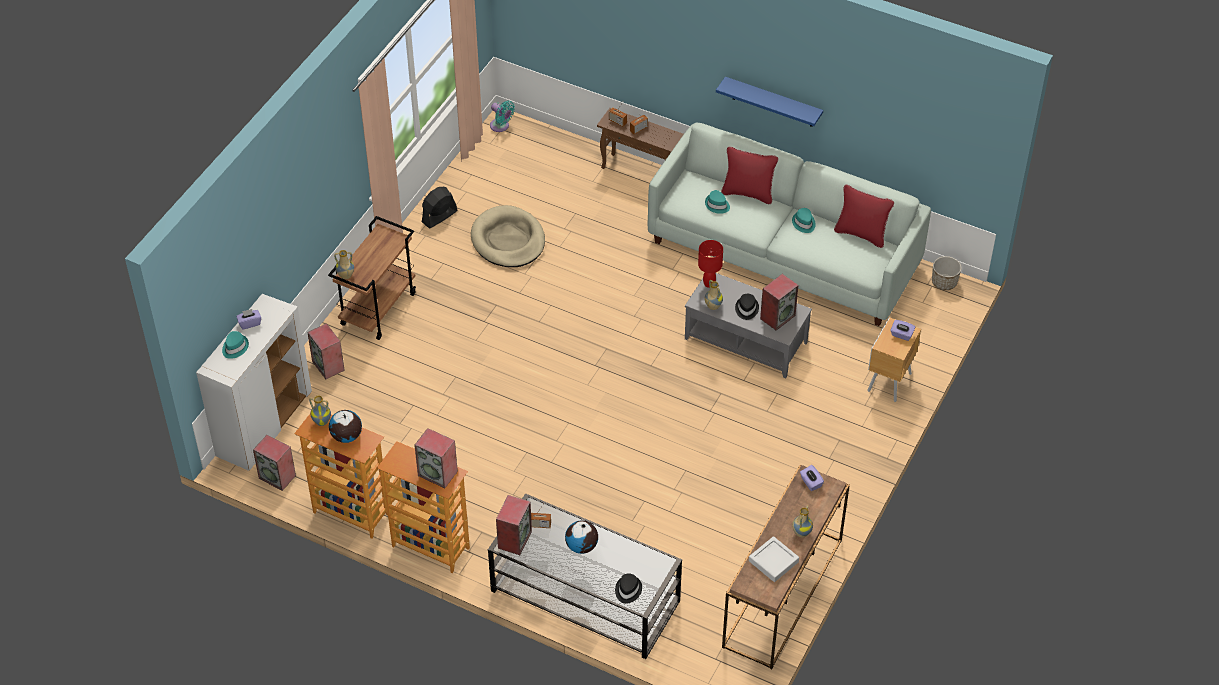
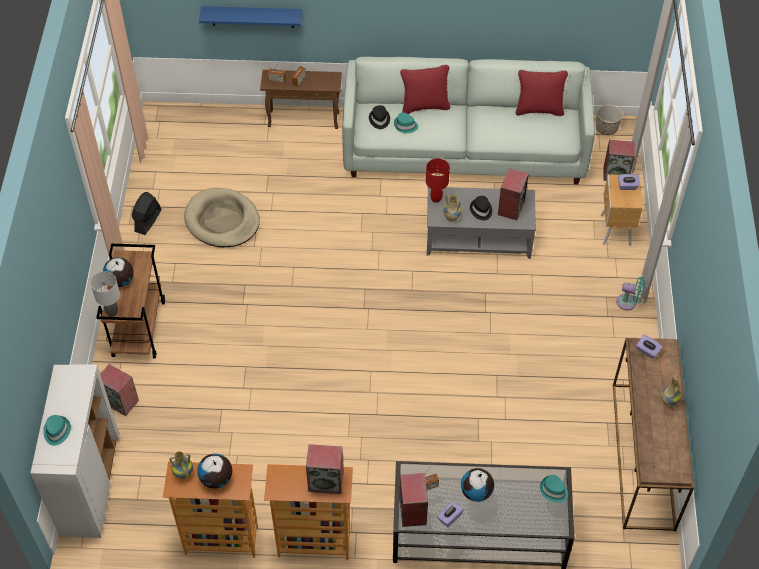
camera: 25 degrees left, 5 degrees up
(249, 323) = (58, 400): purple tissue box -> purple tissue box (449, 517)
(278, 476) = (131, 532): speaker -> speaker (616, 174)
(345, 276) = (112, 312): vase -> grey table lamp
(368, 252) = (120, 281): none -> globe
(501, 126) = (158, 119): turquoise fan -> turquoise fan (628, 302)
(627, 590) = (542, 518): black hat -> black hat (379, 119)
(773, 102) = (427, 17): blue shelf -> blue shelf (252, 16)
(773, 561) = (661, 439): grey tray -> none
(803, 223) = (487, 116): turquoise hat -> turquoise hat (553, 490)

